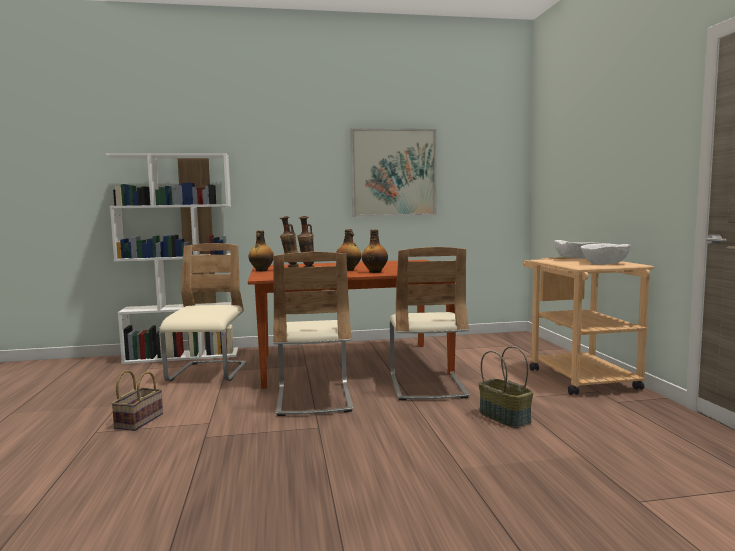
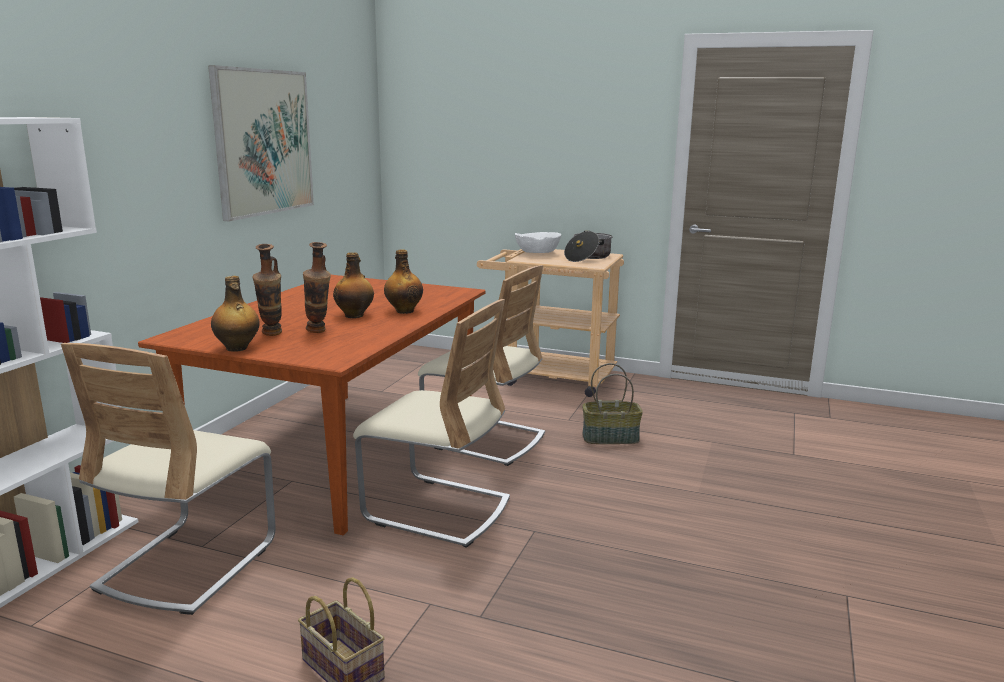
camera: 60 degrees left, 10 degrees up
(208, 373) = (188, 564): beige chair -> beige chair turned 105 degrees counterclockwise
(604, 263) = (588, 257): white bowl -> cooking pot

